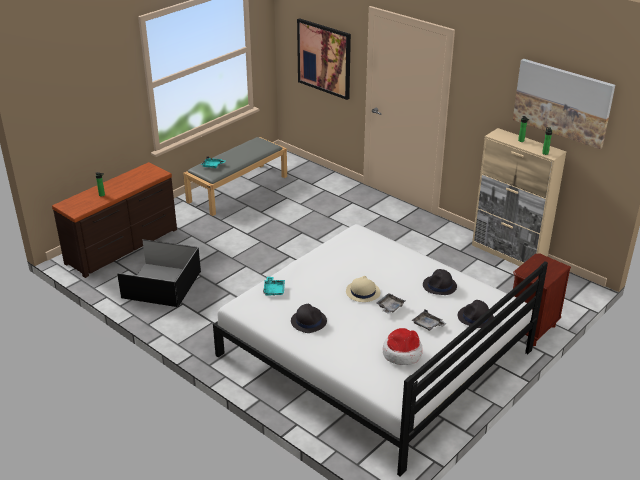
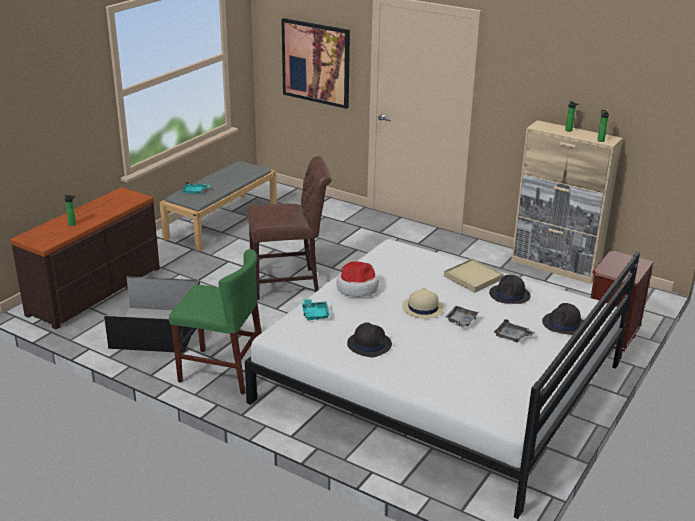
camera: 10 degrees left, 5 degrees down
(203, 326) = (221, 371): none -> green chair
(277, 252) = (289, 283): none -> brown chair
(402, 353) = (494, 369): hat -> hat (357, 288)
(414, 267) = (473, 278): none -> beige tray
(562, 102) = (616, 80): picture -> none

